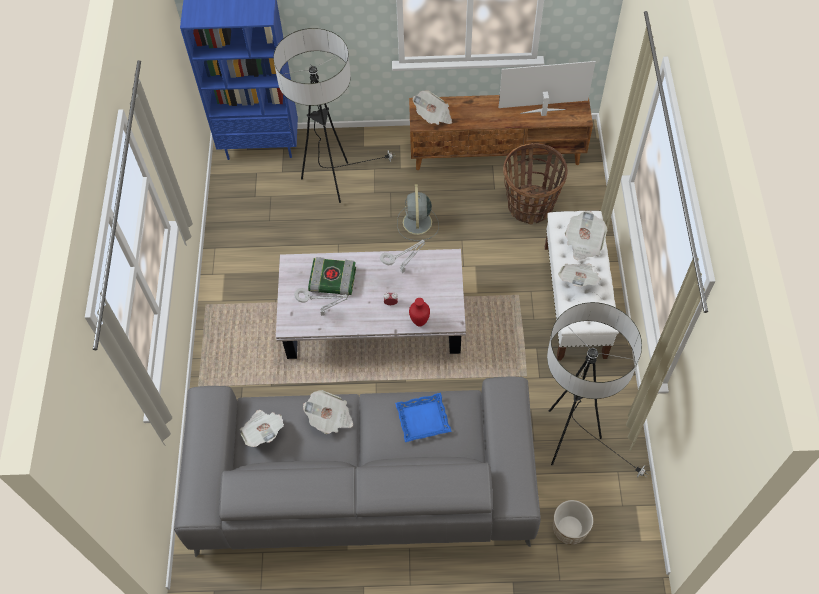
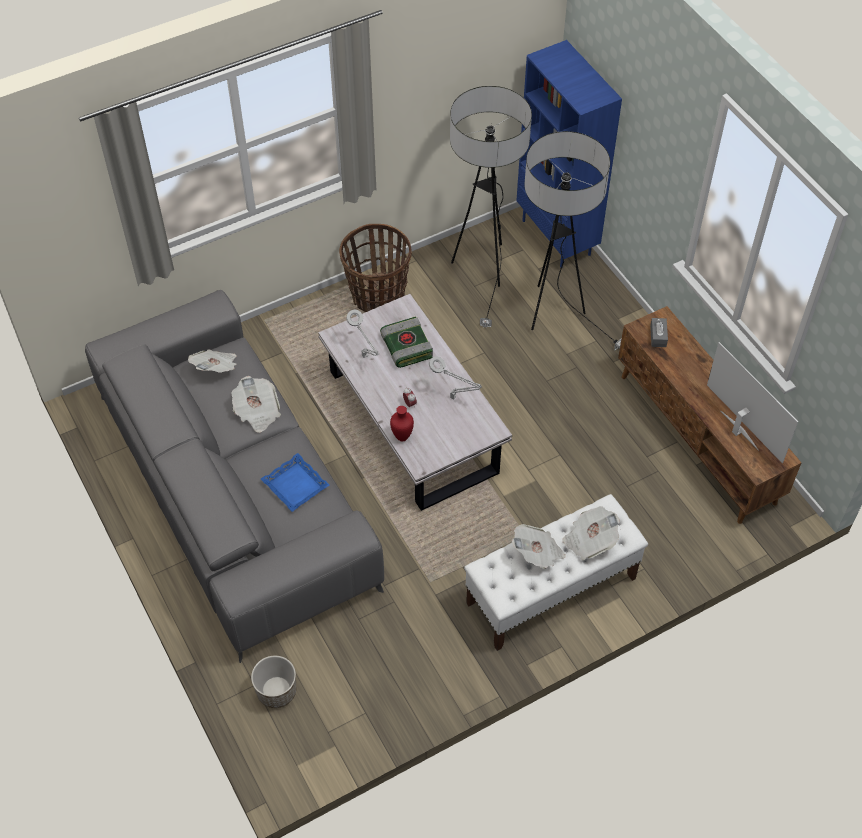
camera: 60 degrees right, 5 degrees down
(417, 223) = (553, 407): grey fan -> none
(433, 116) = (658, 336): newspaper -> grey tissue box
(530, 205) = (648, 499): basket -> basket (377, 296)
(570, 441) = (377, 653): floor lamp -> floor lamp (484, 270)

